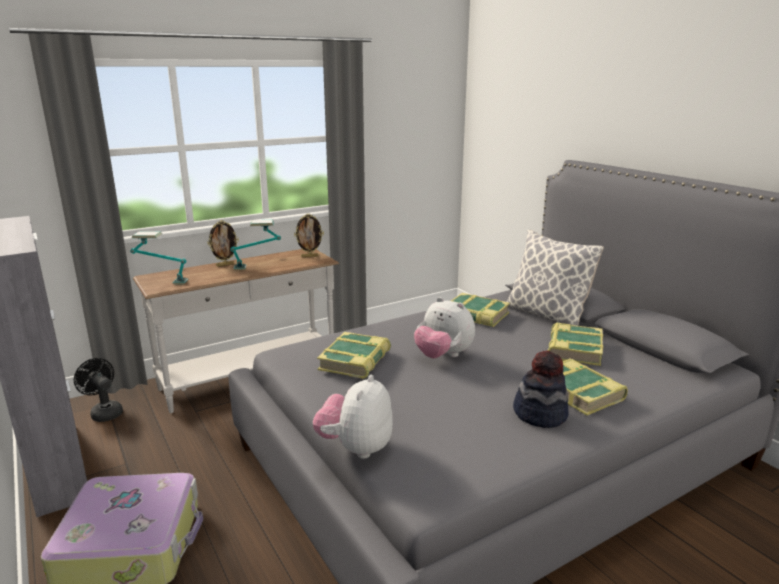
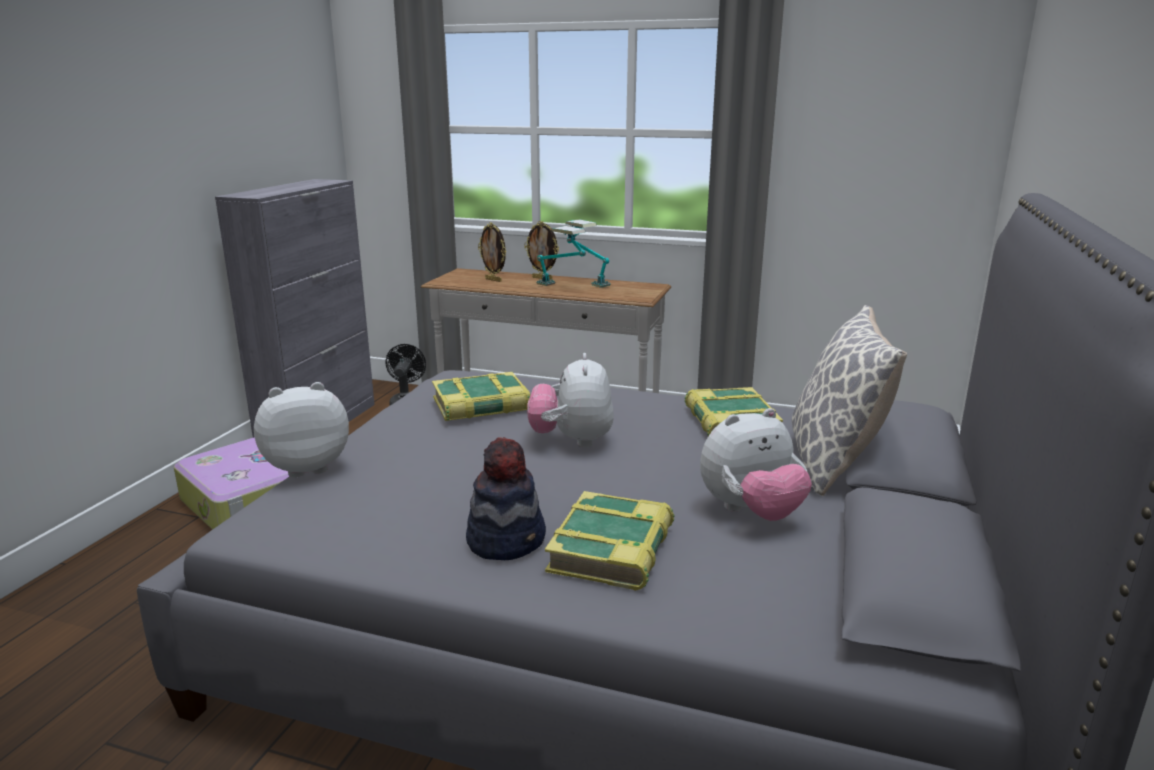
camera: 50 degrees right, 0 degrees up
(162, 282) = (459, 277): table lamp -> table lamp (586, 281)
(310, 256) = (637, 291): picture frame -> picture frame (494, 280)
(574, 349) = (751, 512): book -> plush toy

